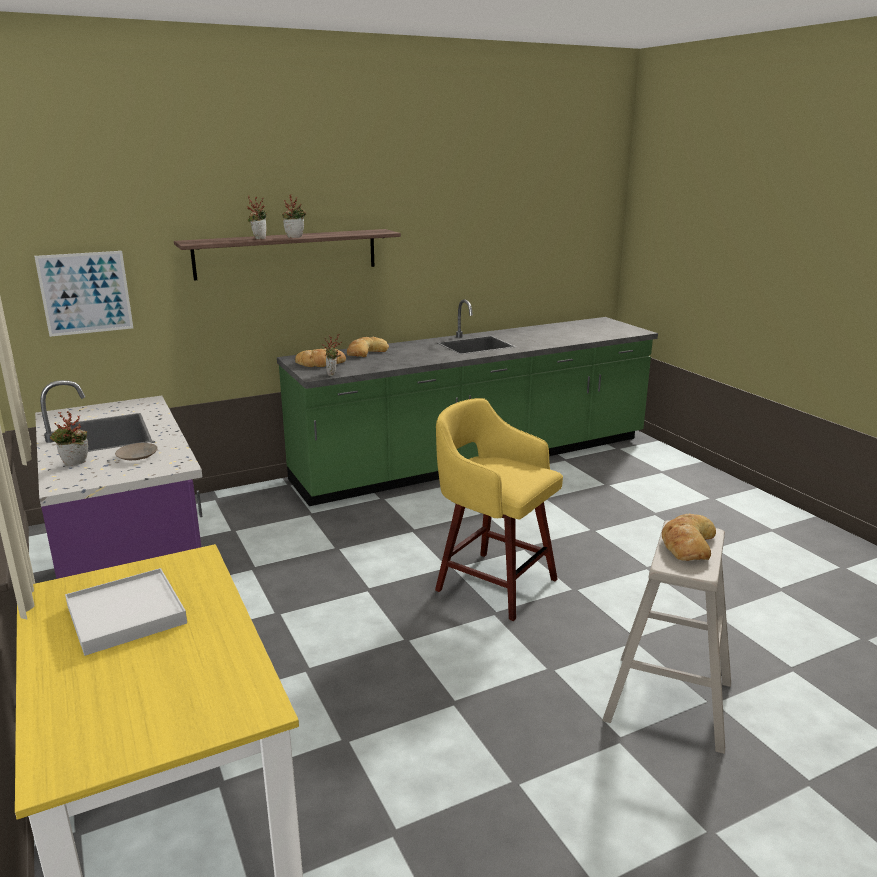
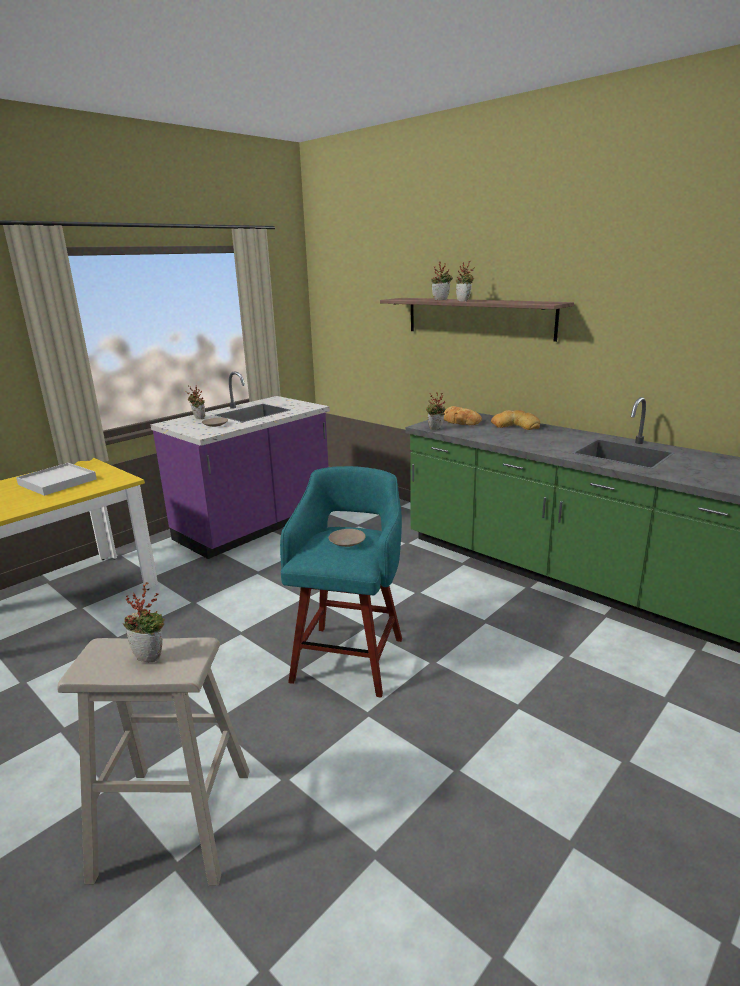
camera: 70 degrees right, 0 degrees up
(85, 293) = (354, 330): picture -> none
(493, 583) = (349, 657): yellow stool -> turquoise stool
(501, 467) = (347, 542): none -> beige plate
(687, 544) = (151, 656): bread -> potted plant

